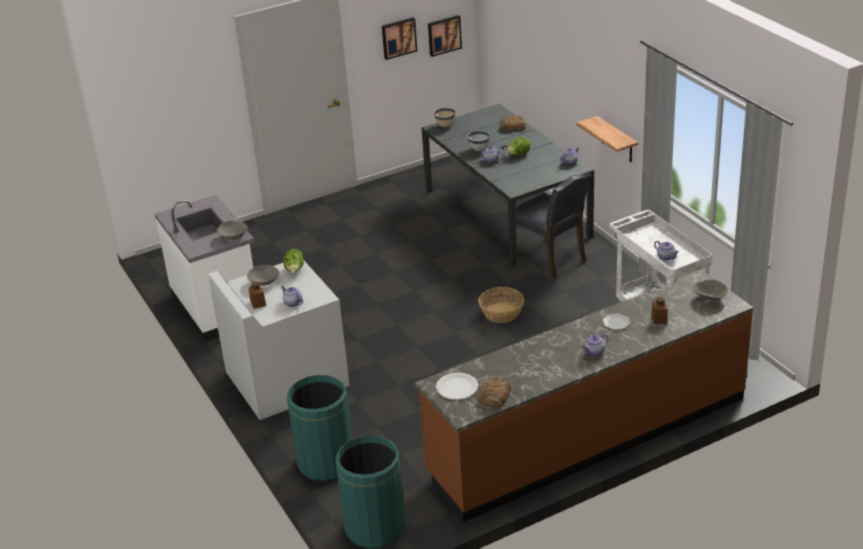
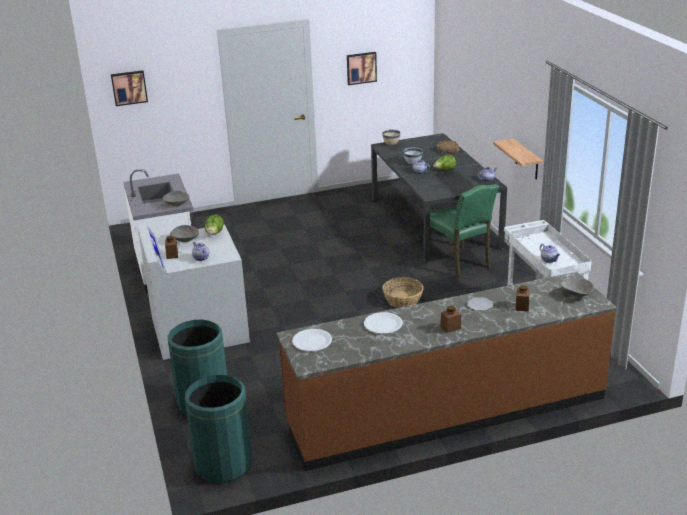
camera: 10 degrees right, 5 degrees down
(444, 35) = (402, 71): picture -> picture (129, 87)
(494, 396) = (343, 353): bread -> none
(523, 358) = (383, 324): none -> white plate
(550, 259) = (460, 262): grey chair -> green chair
(594, 352) = (450, 327): teapot -> brown jar

